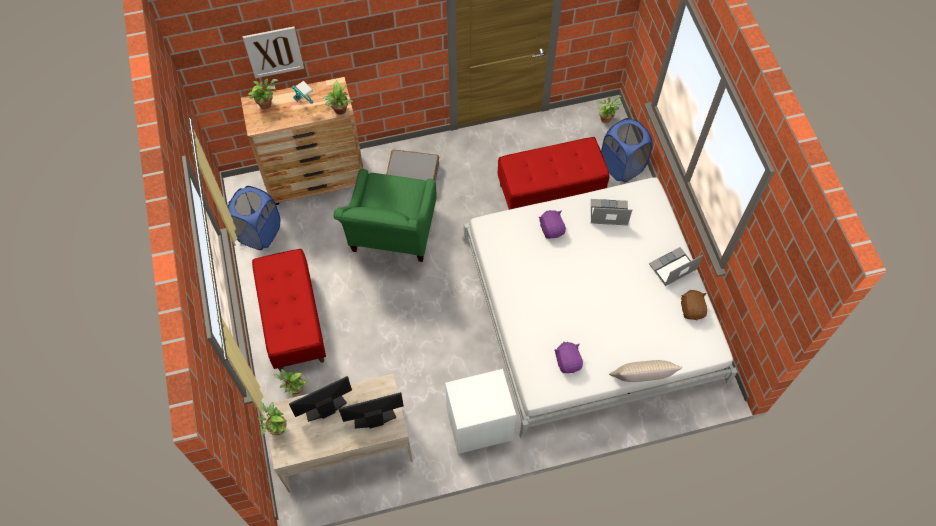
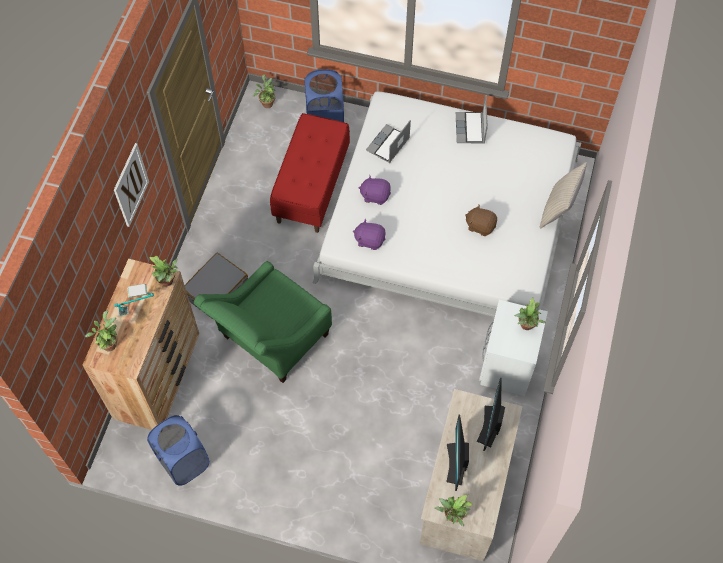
camera: 60 degrees left, 0 degrees up
(274, 52) = (83, 291): picture -> picture (130, 185)
(293, 321) = (306, 475): red bench -> none
(294, 389) = (380, 507): potted plant -> potted plant (526, 326)
(392, 236) = (270, 341): green armchair -> green armchair turned 90 degrees clockwise
(568, 361) = (511, 251): purple plush toy -> purple plush toy (369, 240)
(692, 309) = (516, 137): brown plush toy -> brown plush toy (480, 226)

